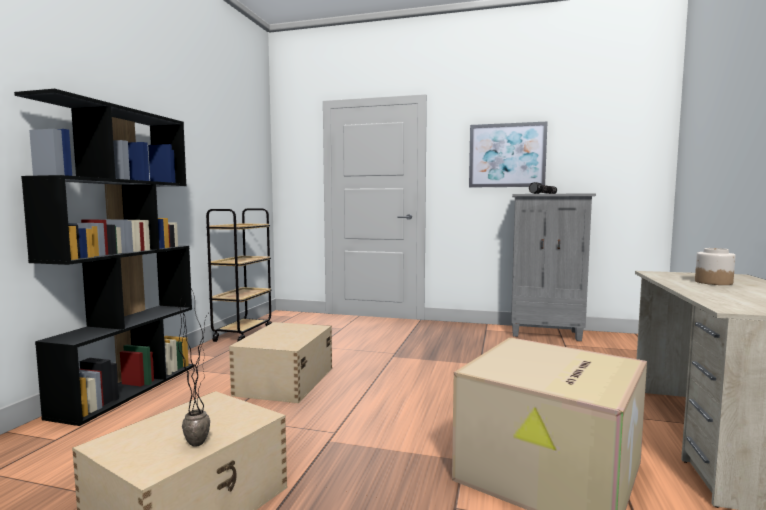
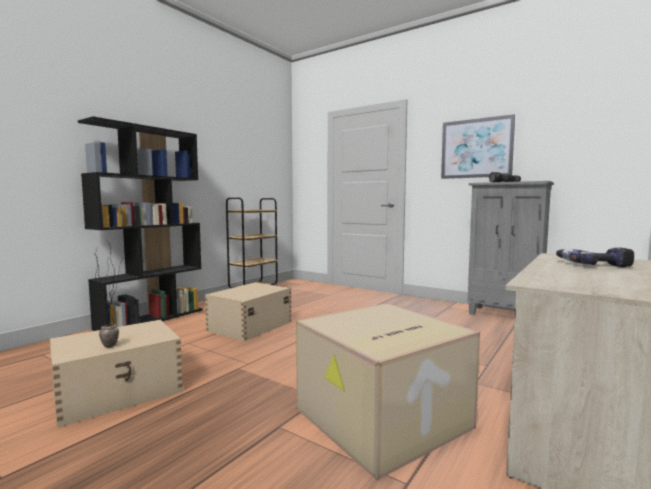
camera: 20 degrees right, 0 degrees up
(713, 282) = (593, 265): jar -> power drill

